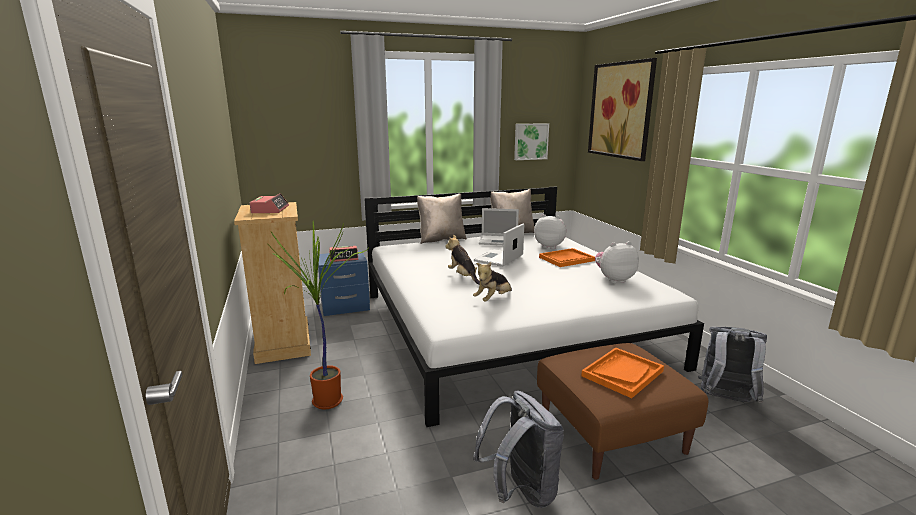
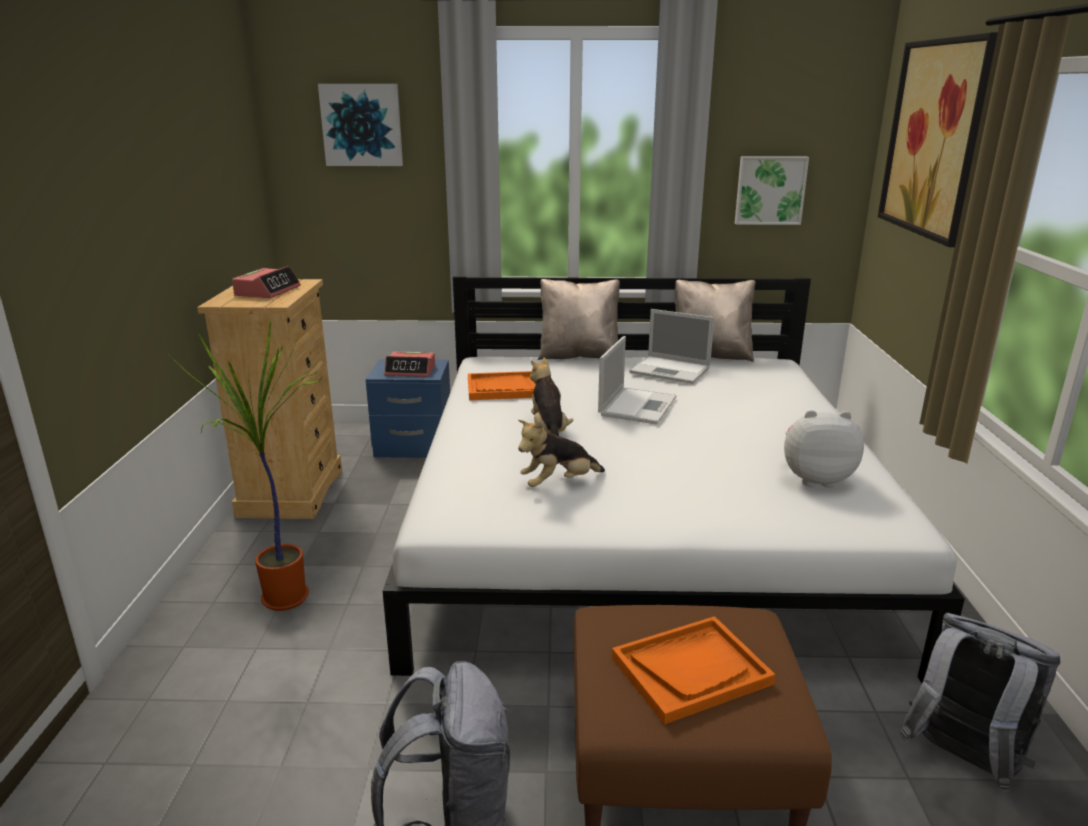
camera: 20 degrees right, 5 degrees up
(299, 108) = (362, 125): none -> picture
(498, 259) = (638, 406): laptop -> laptop turned 150 degrees clockwise
(550, 246) = (755, 392): plush toy -> none
(566, 259) = (761, 422): orange tray -> orange tray (504, 388)

